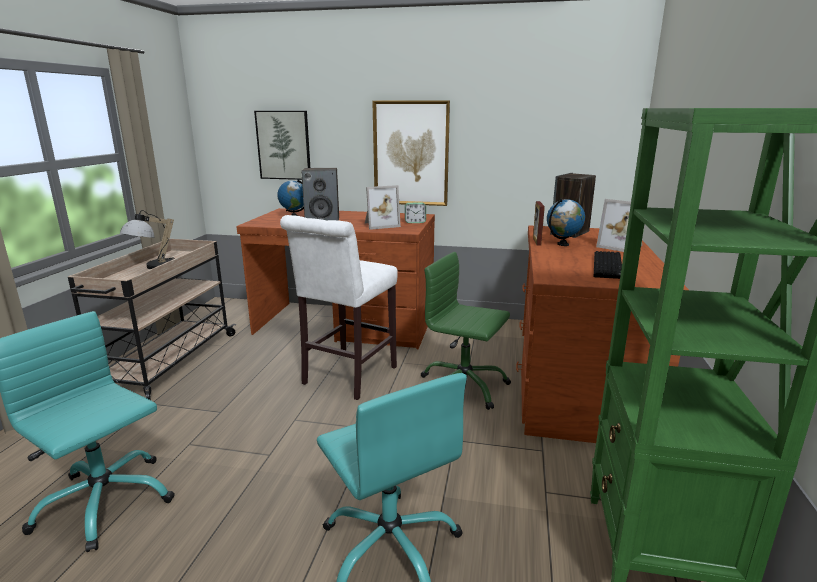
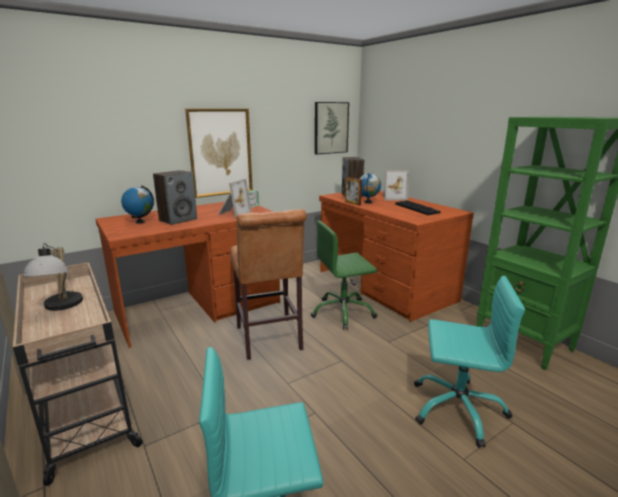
camera: 45 degrees left, 0 degrees up
(284, 145) = (94, 154): picture -> picture (331, 128)
(346, 377) = (269, 340): white stool -> brown stool

